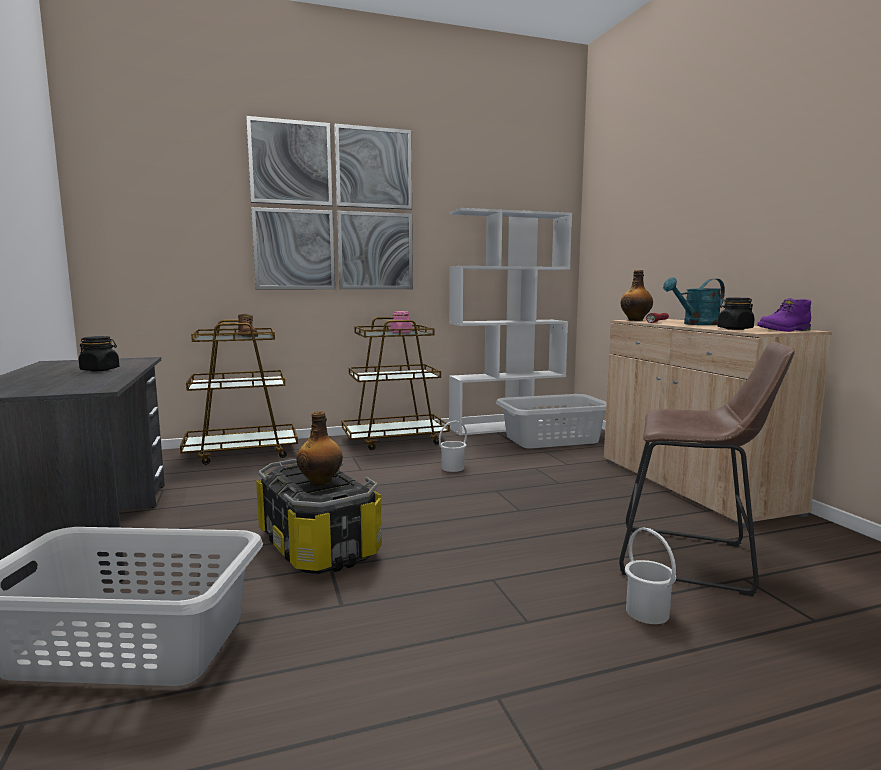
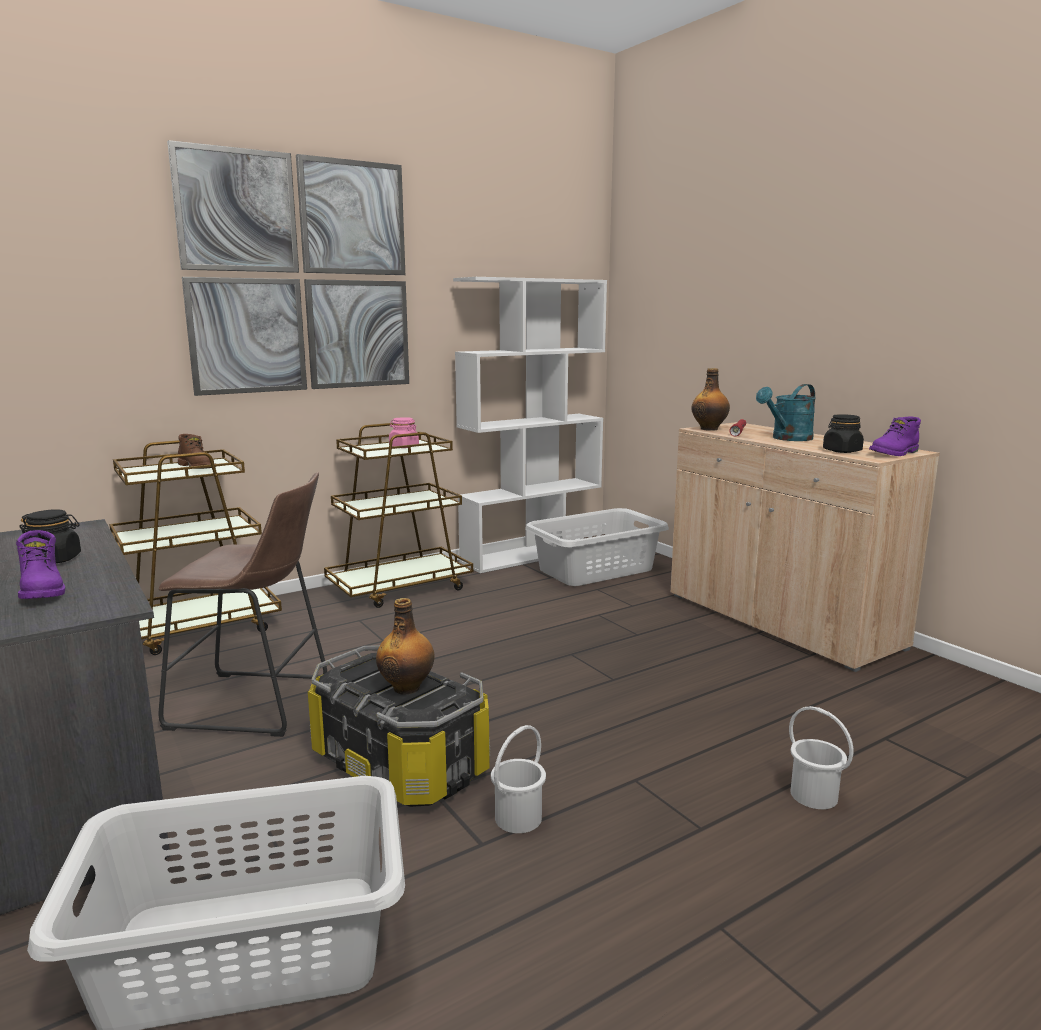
camera: 15 degrees left, 5 degrees up
(70, 380) = (43, 590): none -> purple boot
(453, 468) = (500, 625): white bucket -> white bucket (519, 818)
(693, 561) = (828, 723): brown stool -> brown stool (258, 704)

